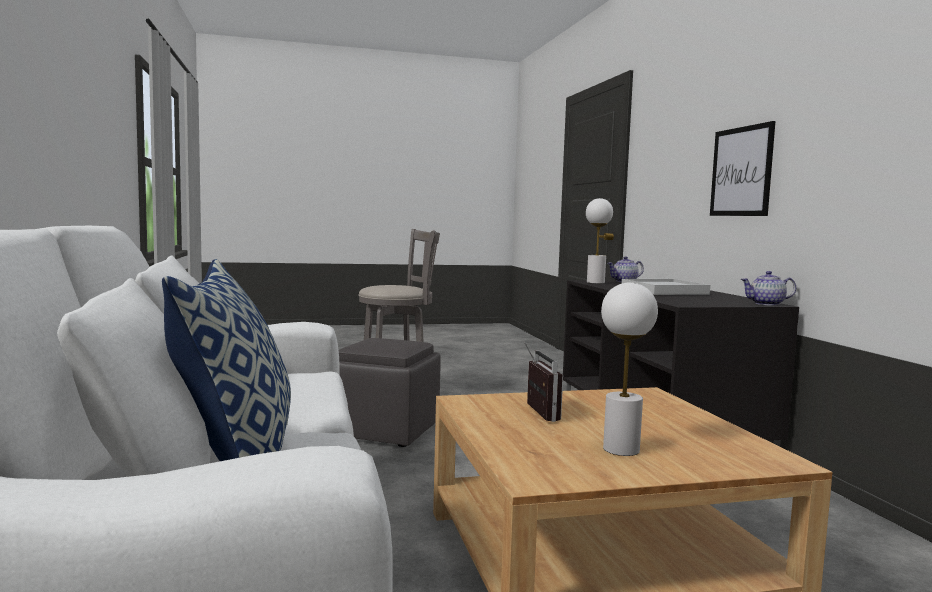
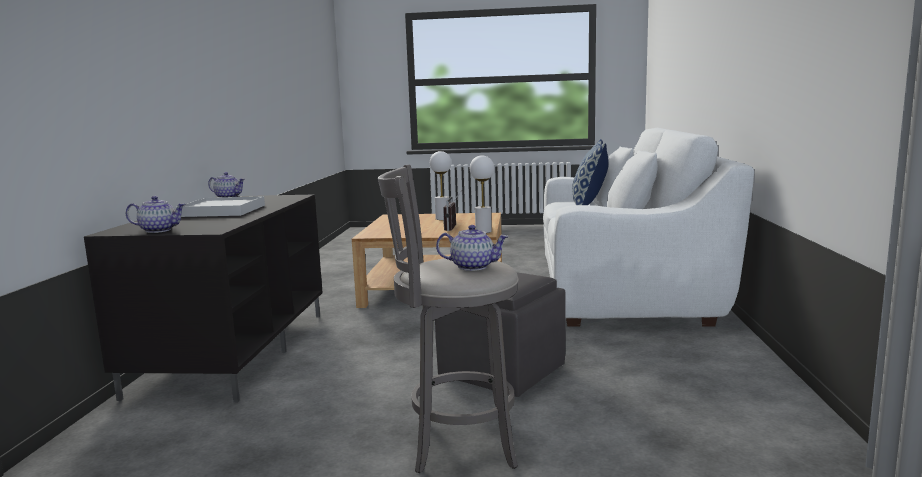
camera: 160 degrees left, 5 degrees up
(384, 286) = (473, 266): none -> teapot
(596, 282) = (216, 226): white table lamp -> white table lamp (483, 231)
(741, 171) = (151, 88): picture -> none

